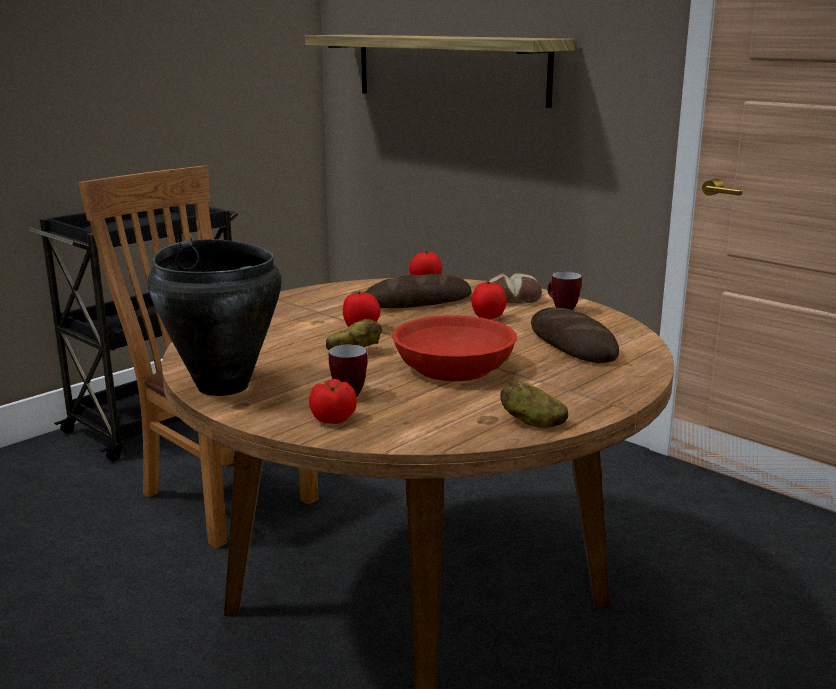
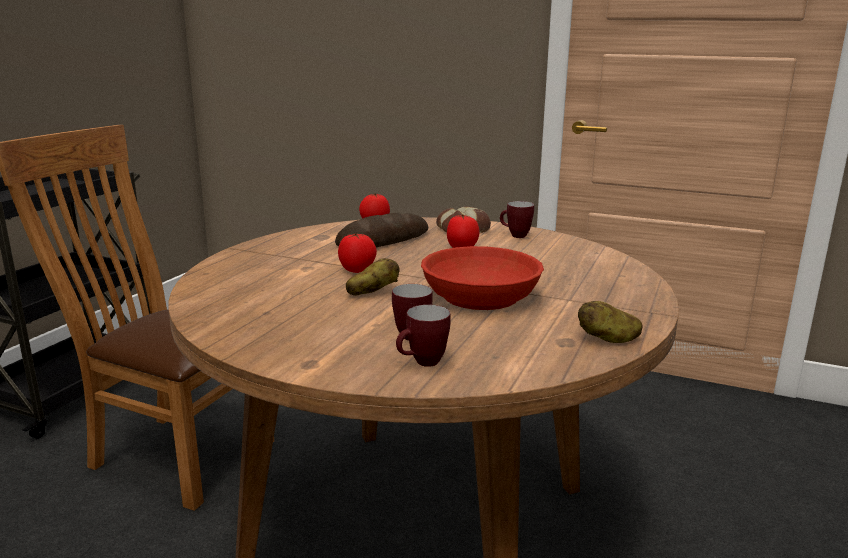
camera: 20 degrees left, 0 degrees up
(223, 386) = (271, 344): black cooking pot -> none
(334, 419) = (422, 363): tomato -> mug
(449, 68) = (323, 35): shelf -> none
(572, 344) = (557, 263): bread -> none

